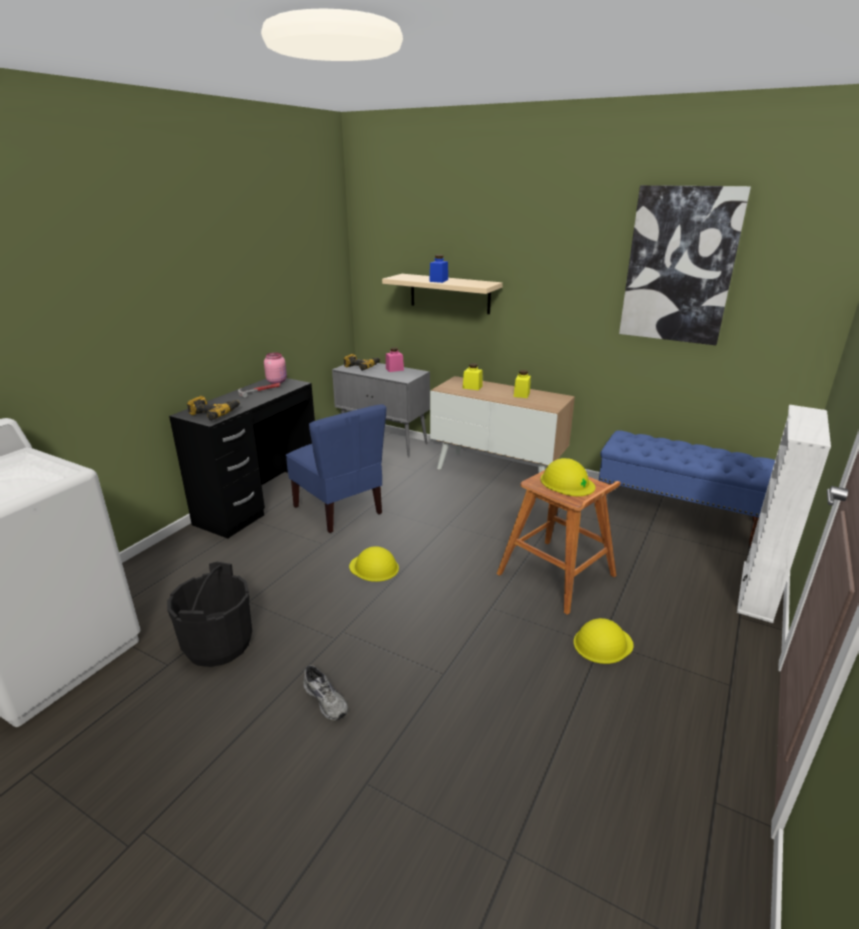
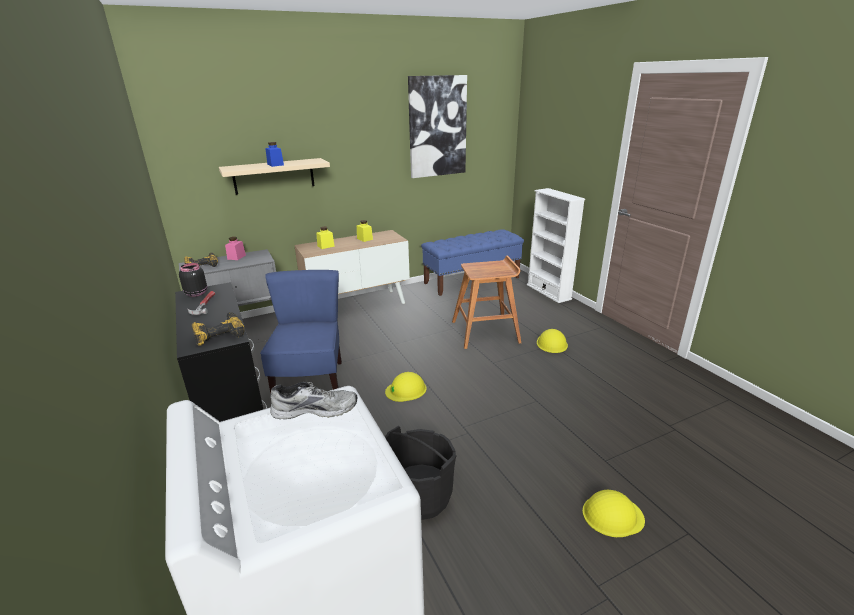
camera: 55 degrees left, 0 degrees up
(277, 381) = (196, 293): pink jar -> black jar
(327, 699) = (526, 455): grey shoe -> grey shoe (315, 408)
(339, 510) = (311, 380): blue chair -> blue chair turned 90 degrees counterclockwise
(567, 483) = (487, 267): yellow hard hat -> yellow hard hat (612, 515)

